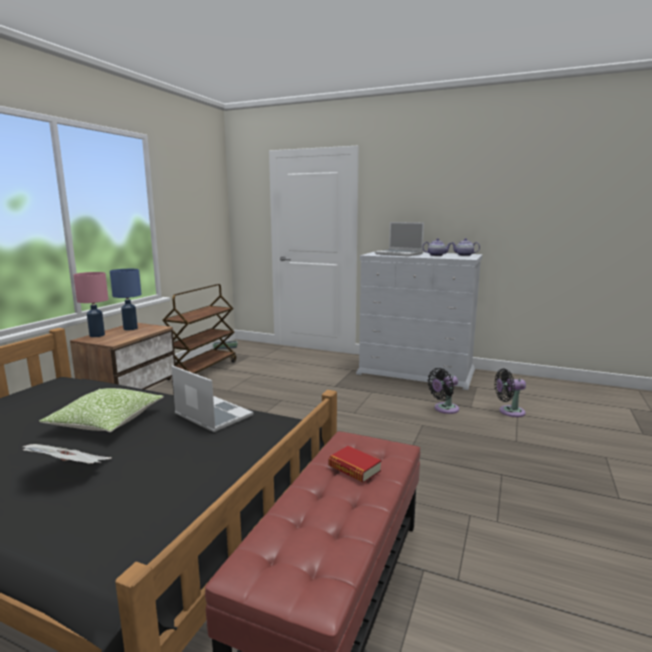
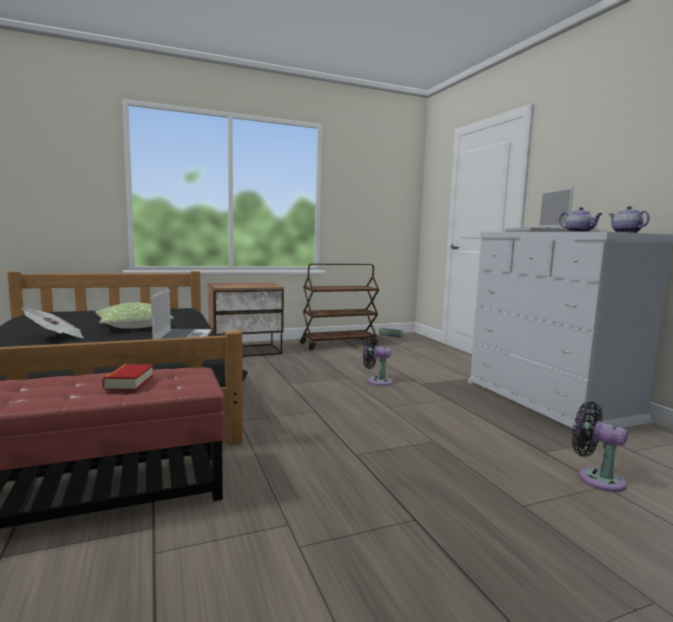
camera: 45 degrees right, 5 degrees down
(97, 335) = (228, 283): pink table lamp -> none
(131, 328) = (256, 284): blue table lamp -> none
(444, 409) = (499, 440): black fan -> black fan (377, 381)

